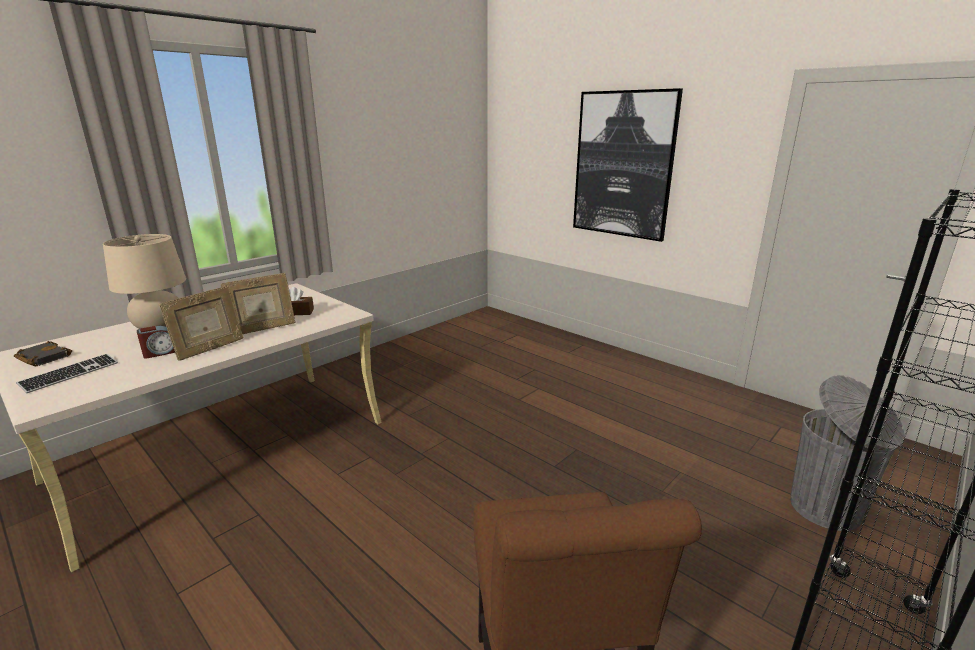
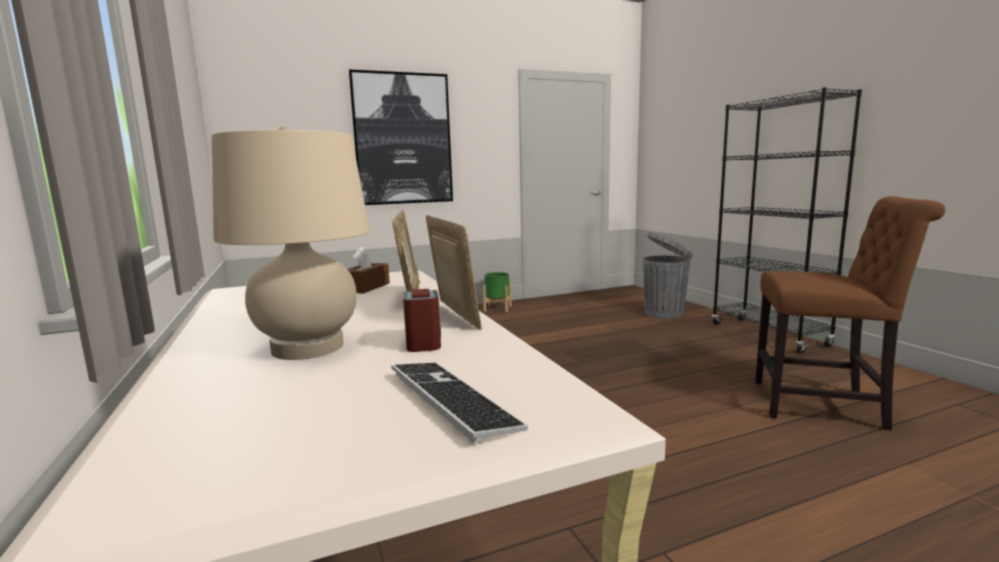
camera: 65 degrees left, 10 degrees down
(42, 358) = (263, 452): black book -> none
(672, 379) = (497, 308): none -> green planter

